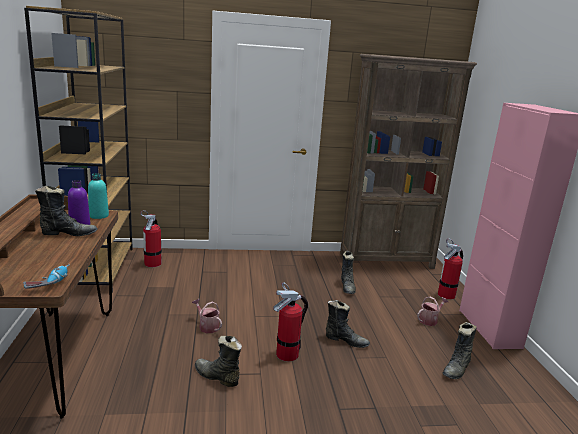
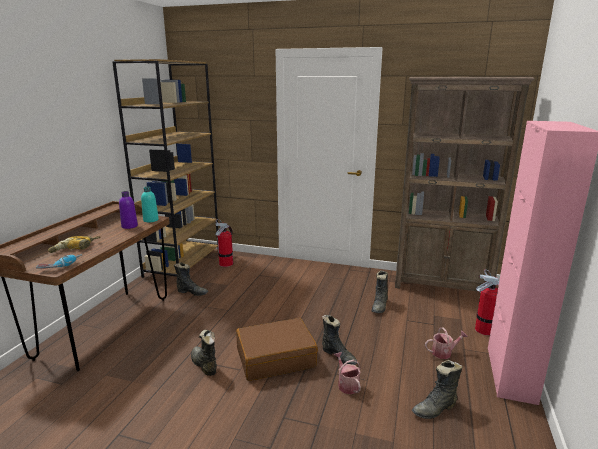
camera: 25 degrees right, 0 degrees up
(39, 259) = (75, 248): none -> power drill
(68, 233) = (115, 232): black boot -> black boot (192, 292)
(207, 326) = (228, 321): watering can -> watering can (347, 384)
(287, 354) = (275, 357): fire extinguisher -> brown suitcase

